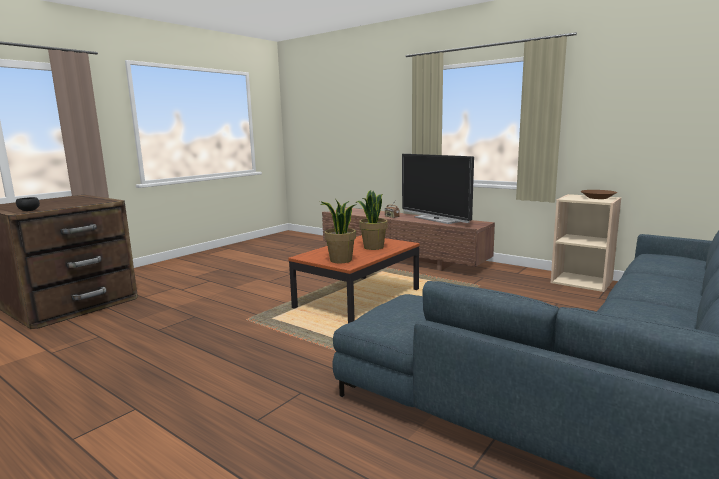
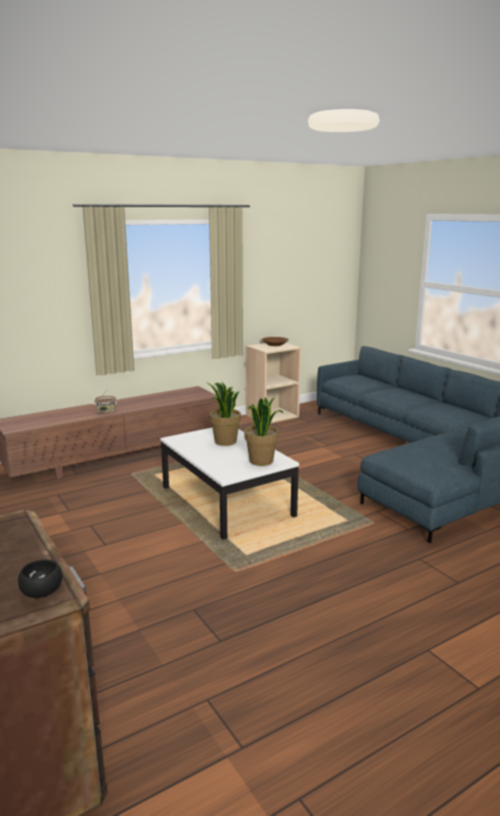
camera: 70 degrees left, 5 degrees up
(358, 298) = (227, 501): brown coffee table -> white coffee table
(436, 219) = (152, 399): television -> none

